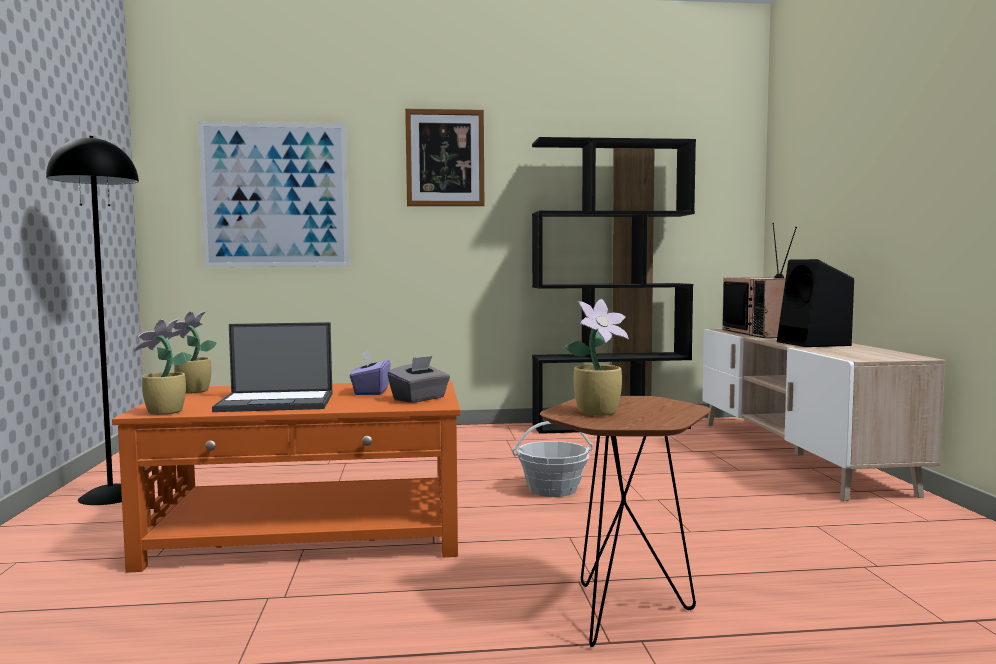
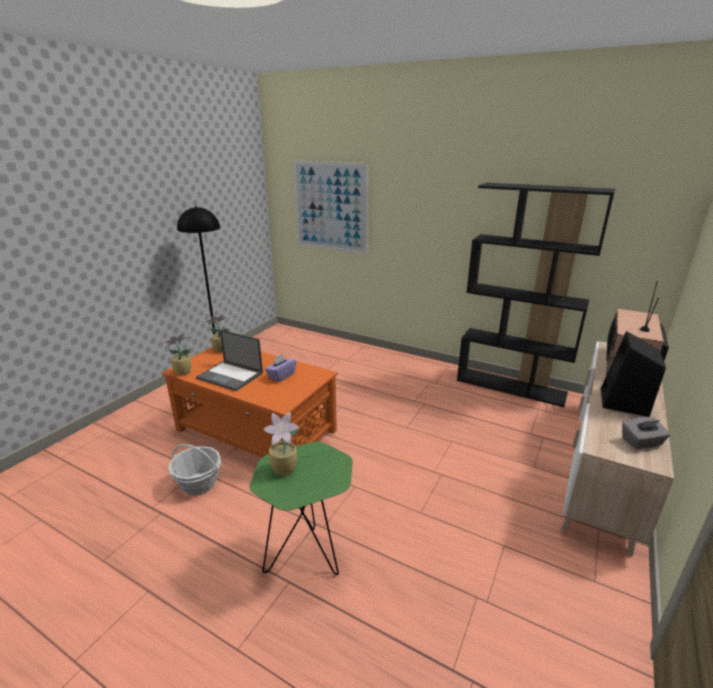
camera: 35 degrees right, 20 degrees up
(419, 399) = (287, 393): grey tissue box -> grey tissue box (642, 442)
(445, 158) = (427, 189): picture -> none
(553, 489) = (396, 440): basket -> basket (199, 484)
(624, 610) = (308, 556): brown side table -> green side table

